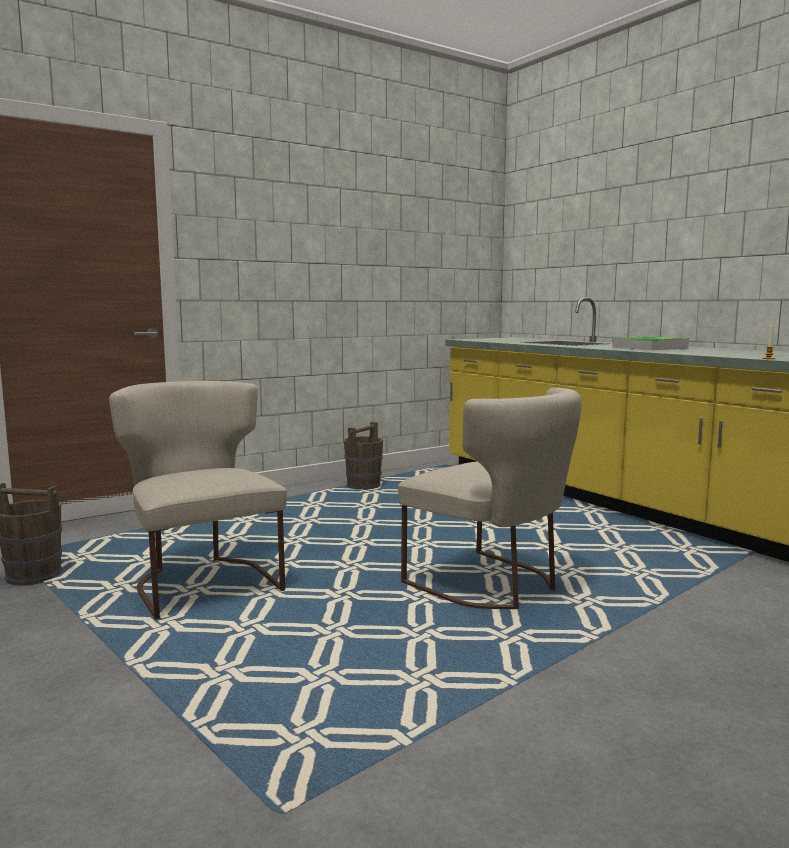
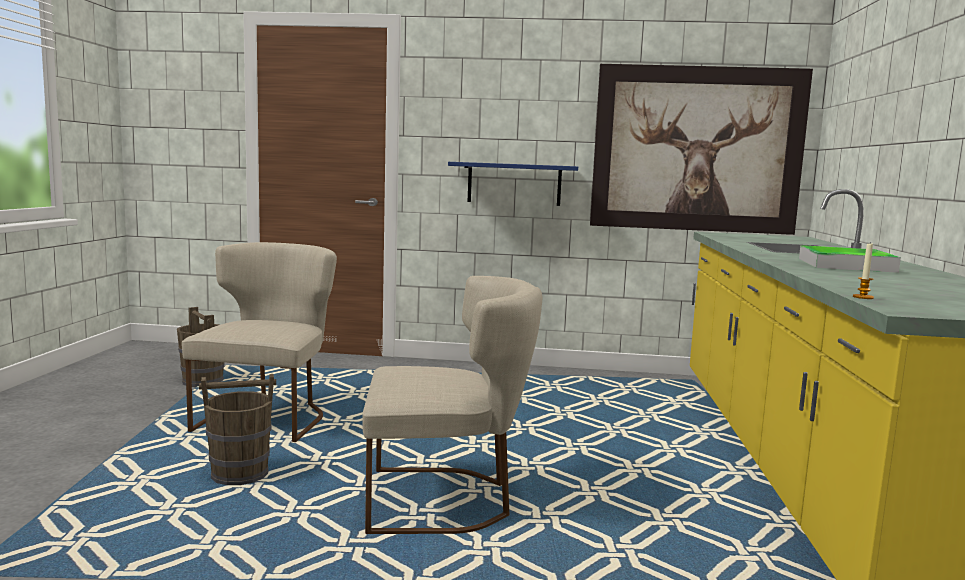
camera: 40 degrees right, 0 degrees up
(293, 306) = (514, 184): none -> blue shelf
(363, 486) = (558, 379): brown bucket -> brown bucket (240, 474)
(431, 270) = (696, 149): none -> picture
(492, 585) = (446, 500): beige chair -> beige chair turned 90 degrees counterclockwise

